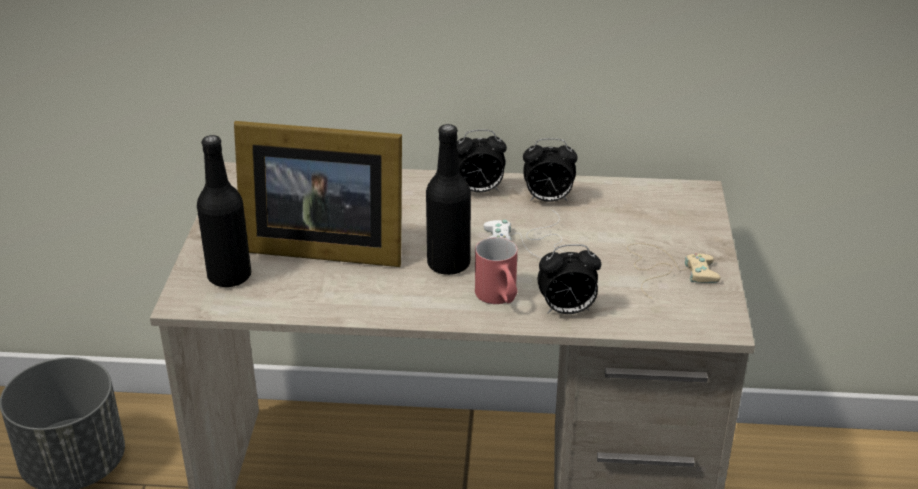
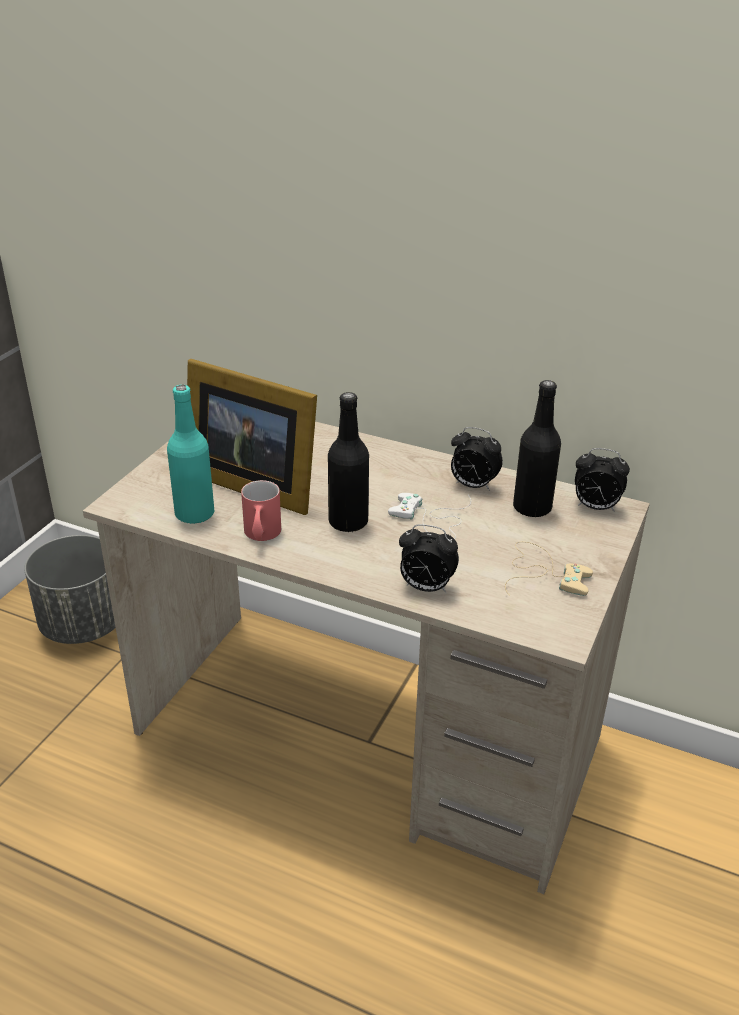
camera: 20 degrees right, 0 degrees up
(229, 276) = (164, 491): black bottle -> black bottle (532, 508)
(280, 293) = (194, 514): none -> turquoise bottle
(479, 191) = (416, 465): alarm clock -> alarm clock (595, 507)
(499, 298) = (372, 562): red mug -> red mug (261, 536)

